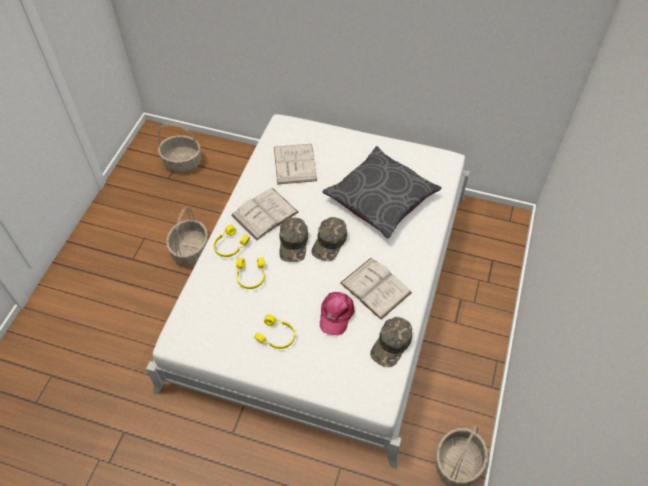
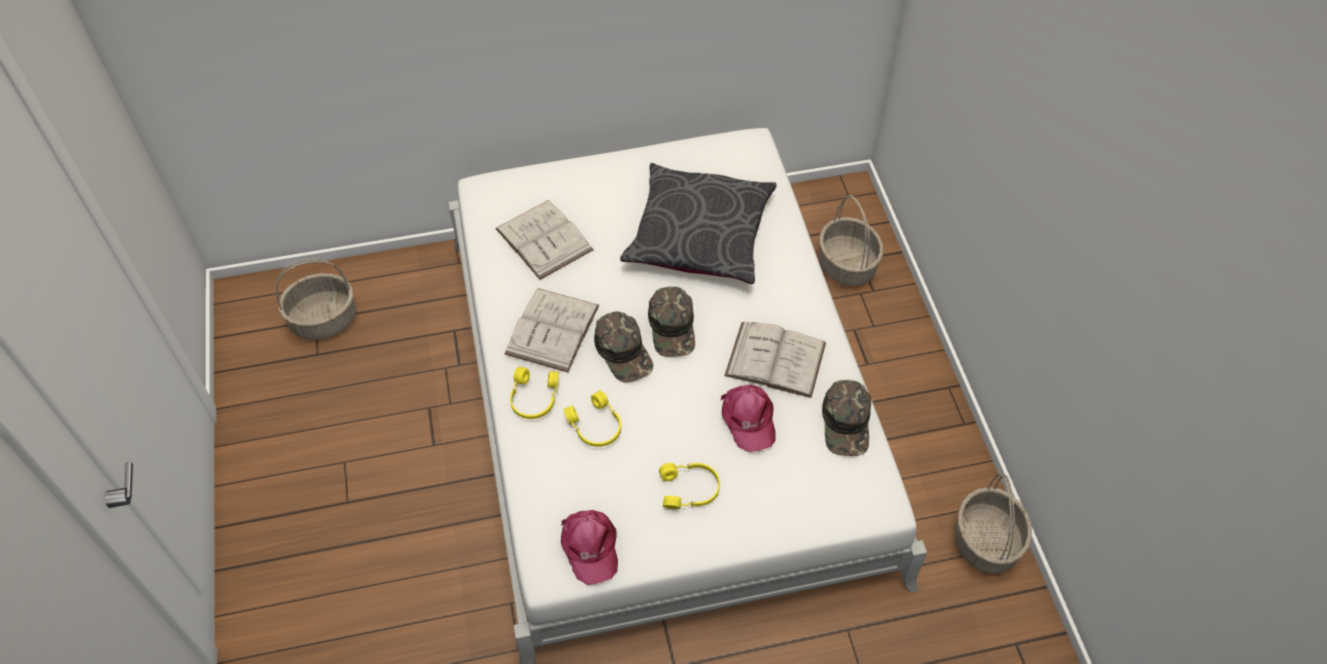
camera: 30 degrees left, 0 degrees up
(190, 250) = (431, 445): basket -> basket (846, 265)
(203, 339) = (589, 547): none -> pink cap

